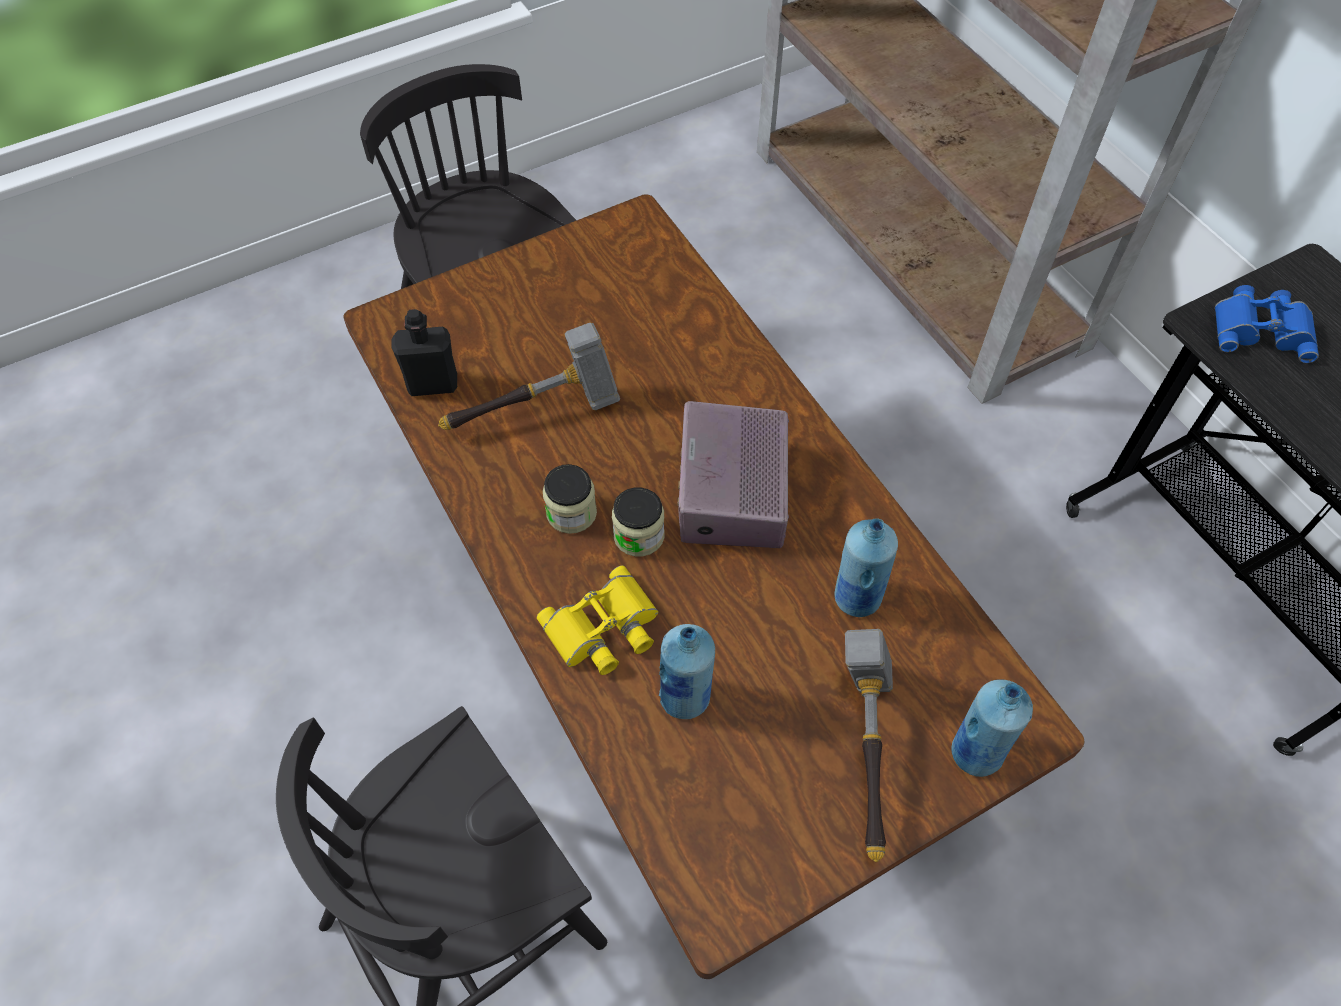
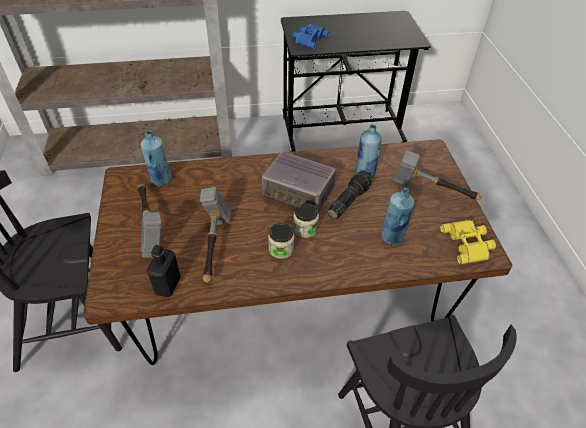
camera: 70 degrees left, 10 degrees down
(542, 309) = (150, 227): none -> hammer
(604, 630) = (349, 254): yellow binoculars -> yellow binoculars (468, 243)
(750, 586) = (347, 201): none -> flashlight
(975, 752) = (439, 165): blue bottle -> blue bottle (161, 180)

